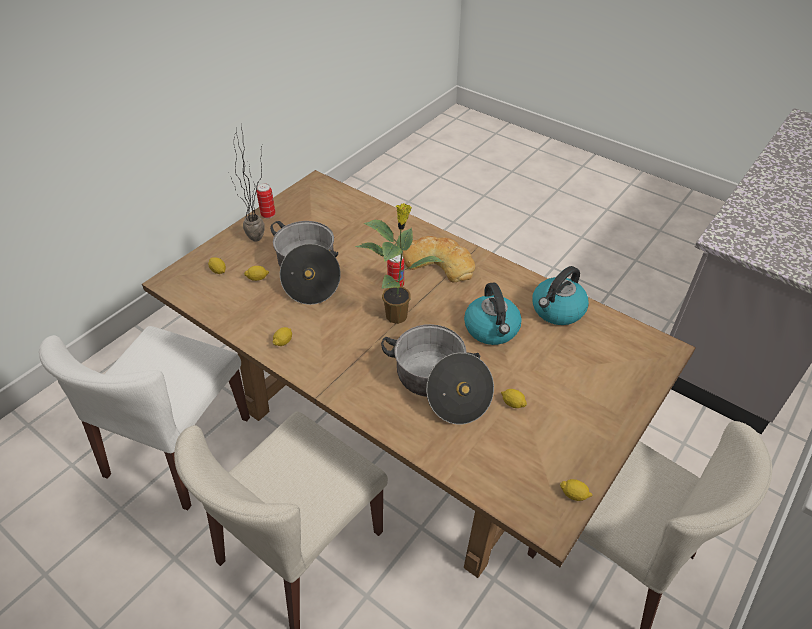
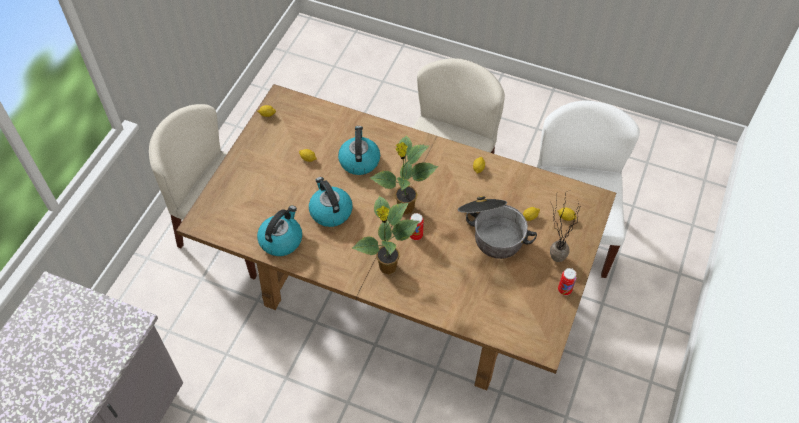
camera: 165 degrees right, 10 degrees up
(439, 262) = (387, 268): bread -> potted plant
(439, 385) = (359, 161): cooking pot -> kettle

